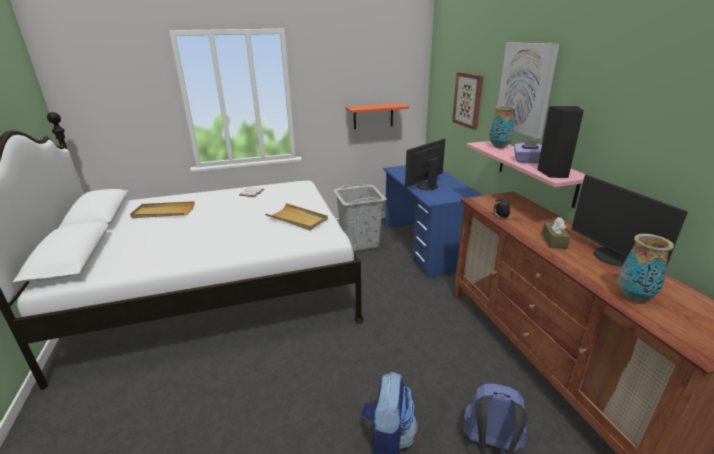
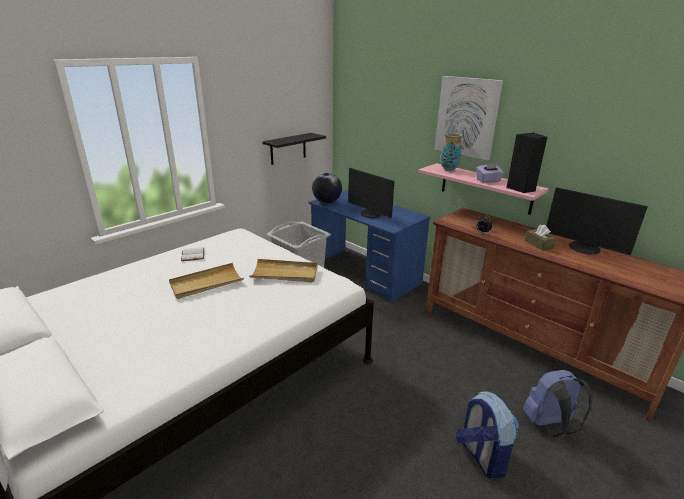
camera: 30 degrees left, 0 degrees up
(163, 212) = (102, 303): beige tray -> beige tray (206, 283)
(373, 116) = (288, 148): orange shelf -> black shelf
(398, 170) = (327, 202): none -> globe
(426, 186) = (370, 214): monitor -> monitor turned 60 degrees counterclockwise
(468, 100) = (394, 127): picture -> none
(634, 296) = (626, 273): vase -> none

